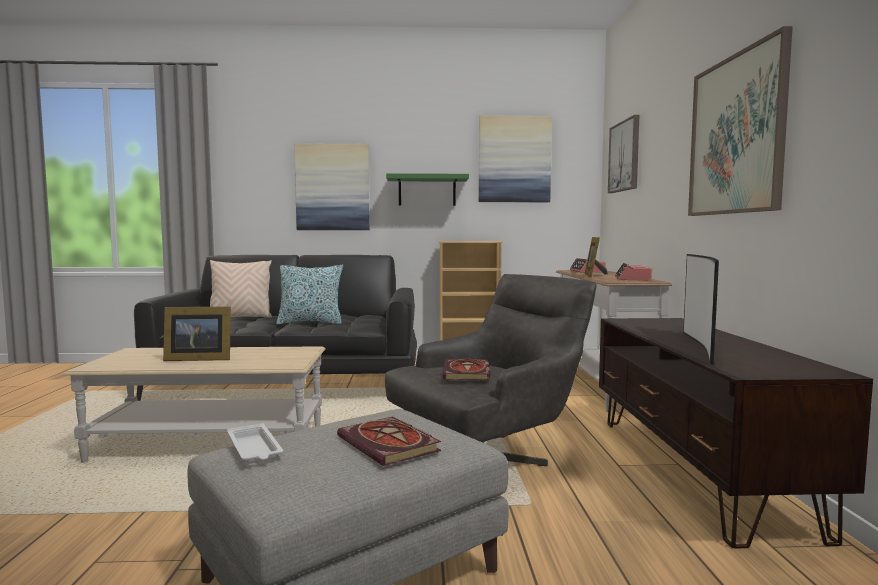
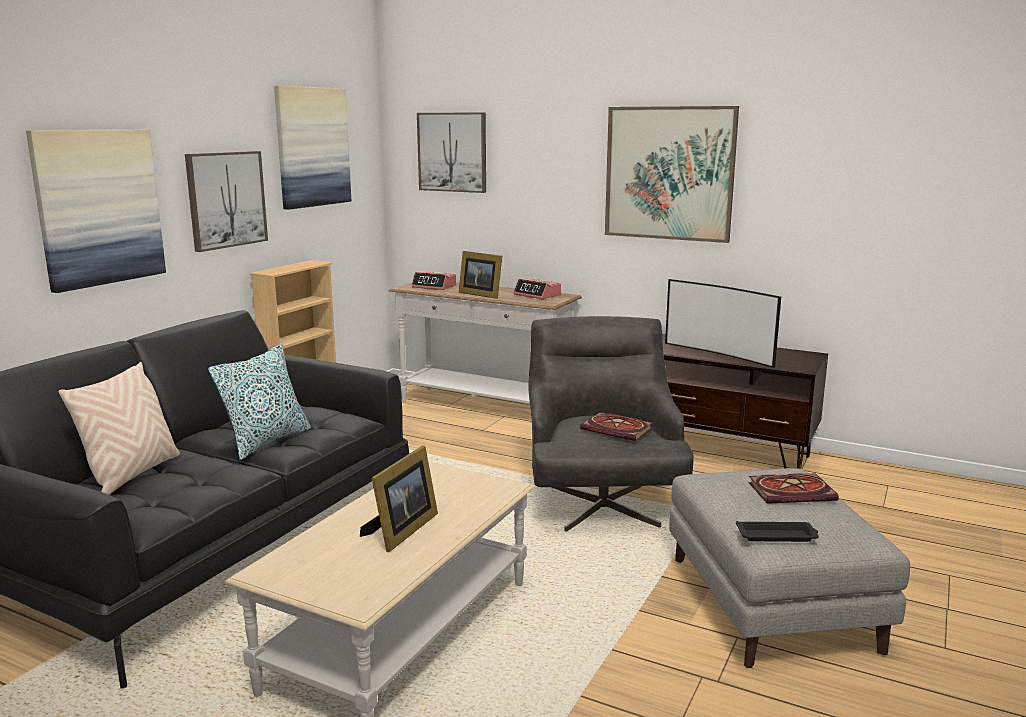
camera: 60 degrees left, 10 degrees up
(254, 449) = (777, 536): white tray -> black tray
(427, 191) = (226, 199): green shelf -> picture

